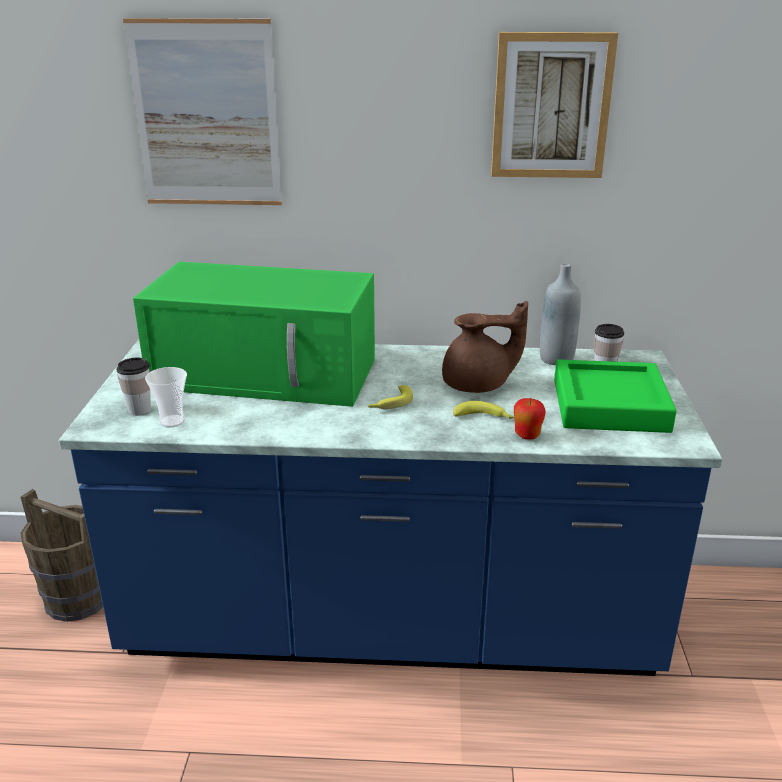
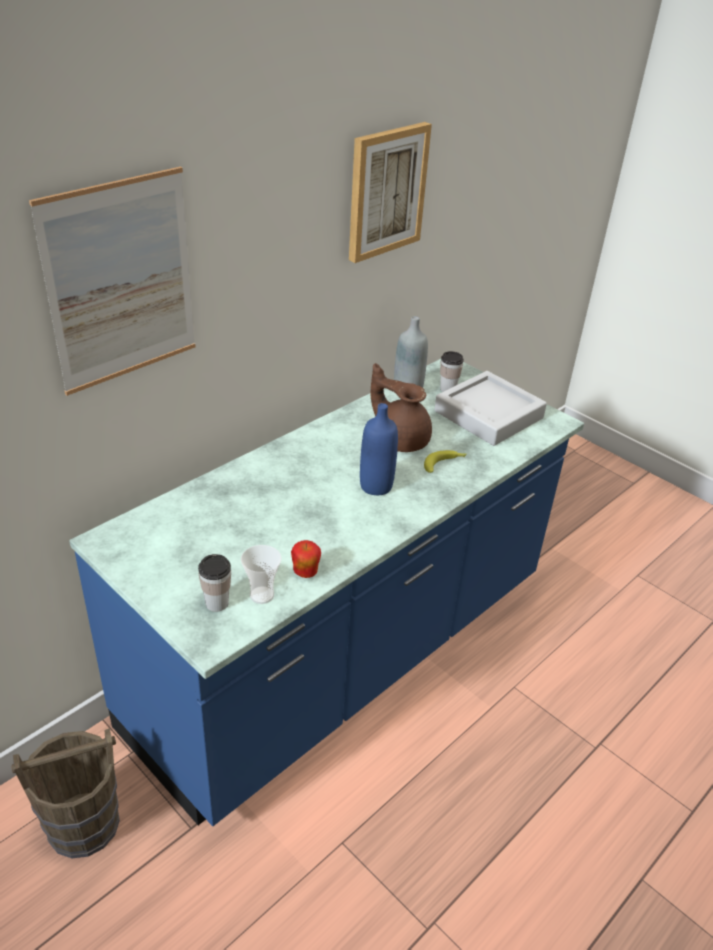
camera: 50 degrees left, 10 degrees up
(268, 373) = (249, 509): green microwave -> none
(390, 404) = (376, 486): banana -> blue bottle
(478, 385) = (400, 439): brown teapot -> brown teapot turned 90 degrees counterclockwise
(527, 436) = (485, 463): apple -> apple (305, 573)
(610, 405) = (488, 414): green tray -> grey tray

